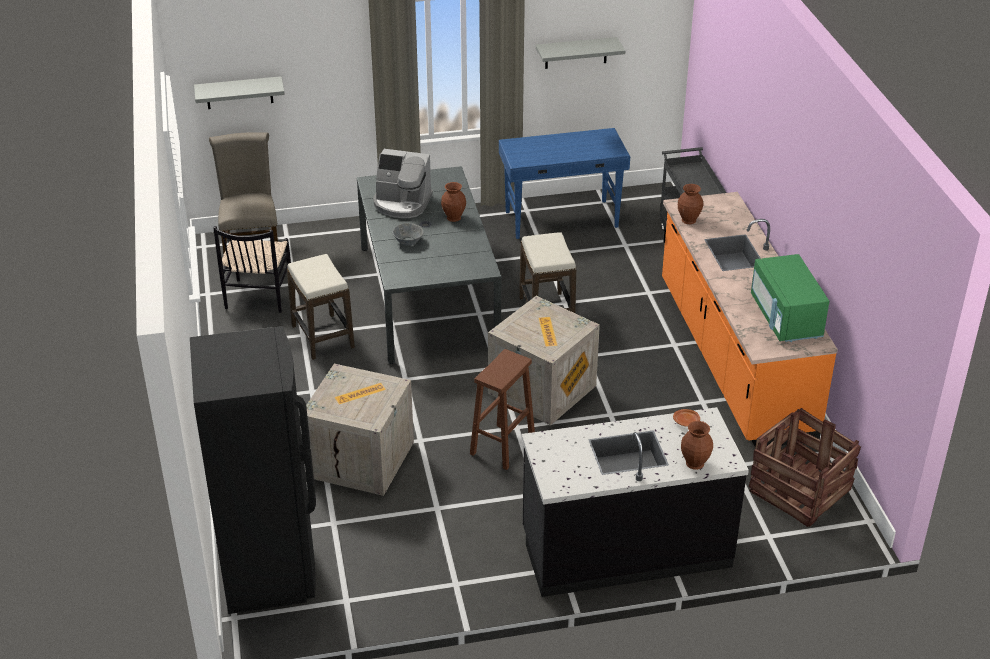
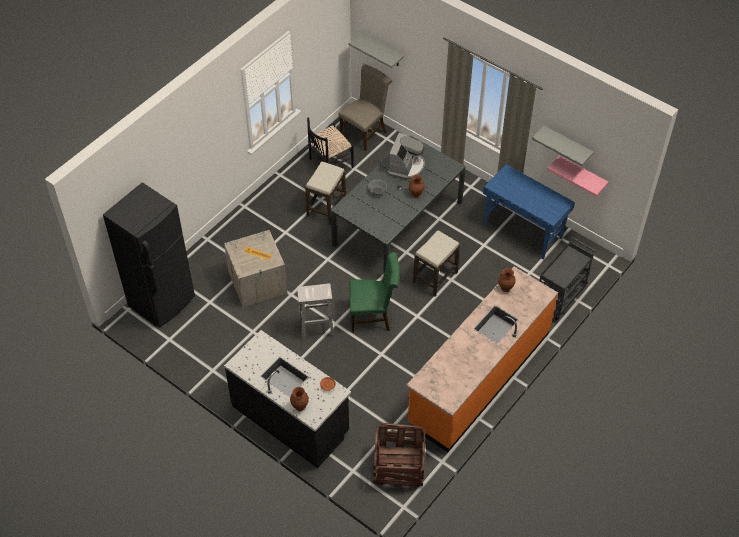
camera: 50 degrees right, 15 degrees up
(402, 203) = (406, 167): coffee machine -> coffee machine turned 135 degrees counterclockwise
(503, 445) = (317, 327): brown stool -> white stool
(544, 389) = (373, 316): crate -> green chair
(605, 86) = (582, 174): none -> pink shelf
(785, 318) = (457, 379): green microwave -> none

